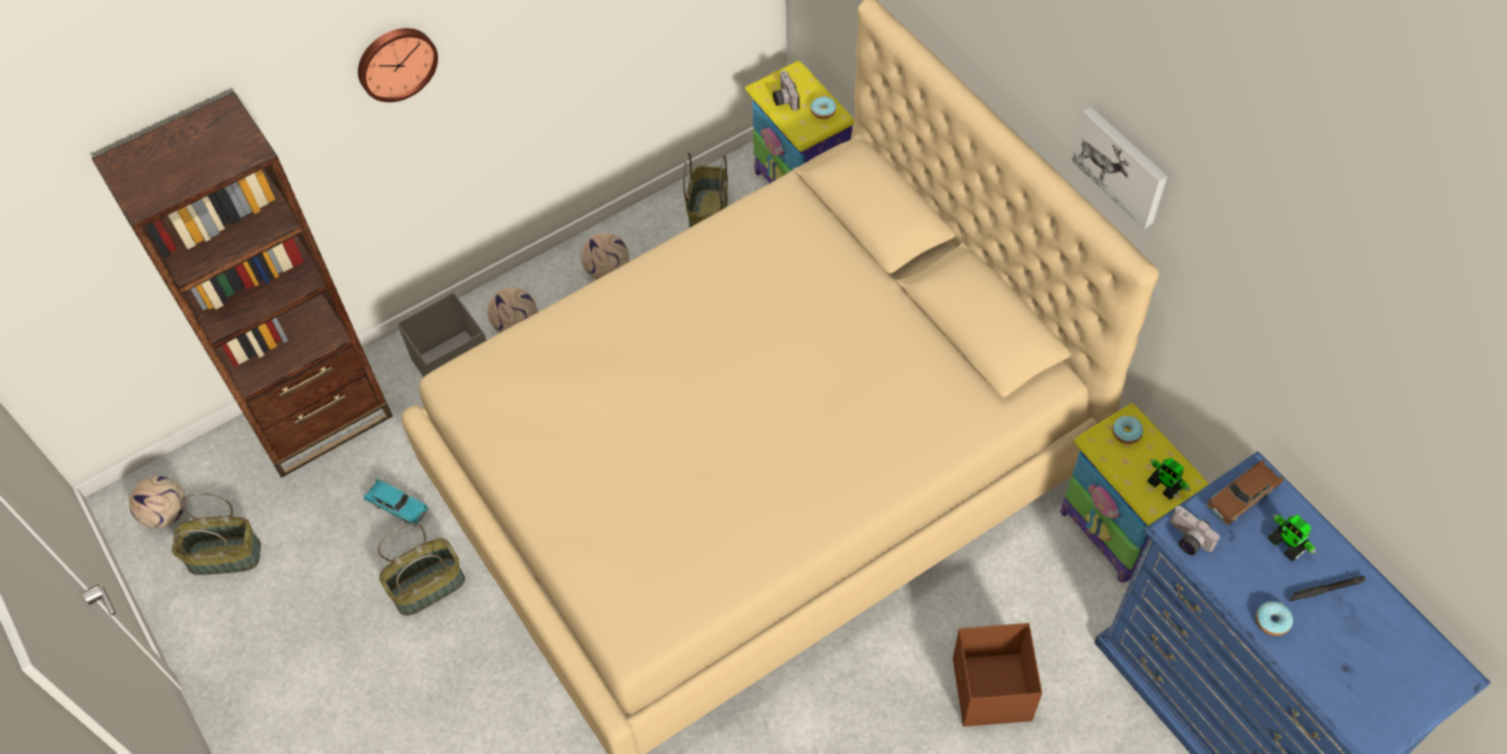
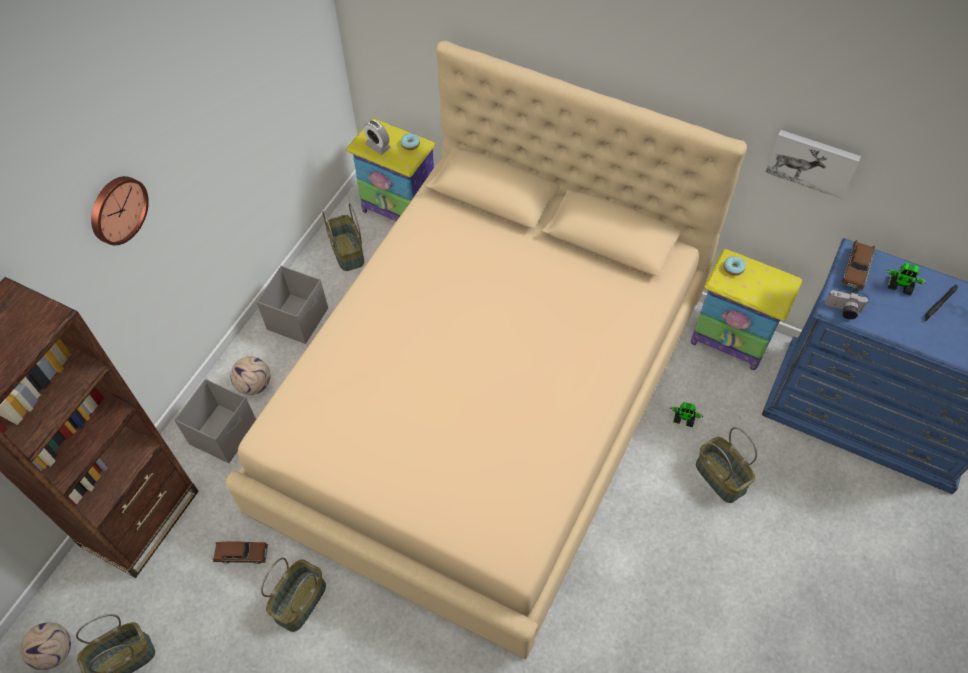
camera: 30 degrees left, 0 degrees up
(398, 506) = (242, 555): turquoise toy car -> brown toy car
(607, 270) = (298, 318): football -> grey storage box
(783, 98) = (378, 146): camera -> alarm clock
(991, 691) = (721, 477): brown storage box -> basket
(1122, 165) = (695, 79): picture -> picture (812, 162)
(1165, 484) = (777, 290): toy robot -> toy robot (684, 418)
(1272, 621) = (924, 337): donut -> none

